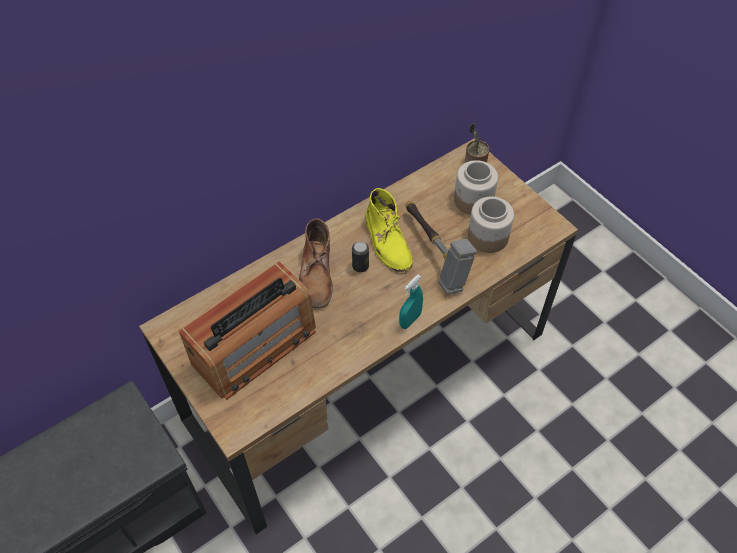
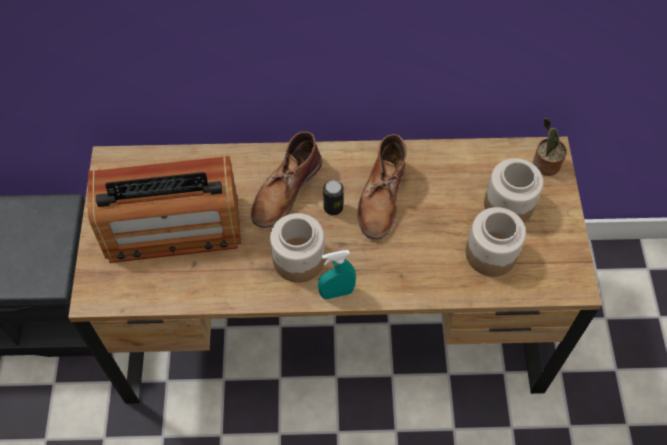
camera: 35 degrees right, 5 degrees up
(366, 315) = (298, 260): none -> jar
(387, 241) = (381, 197): yellow boot -> brown boot
(434, 255) = (417, 240): hammer -> none

